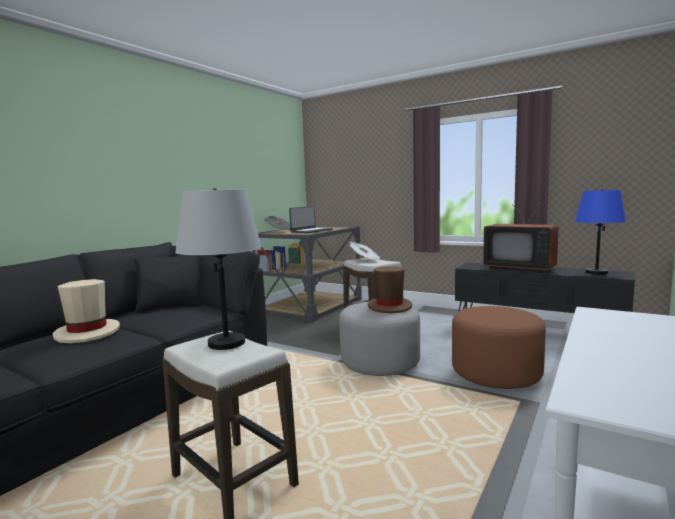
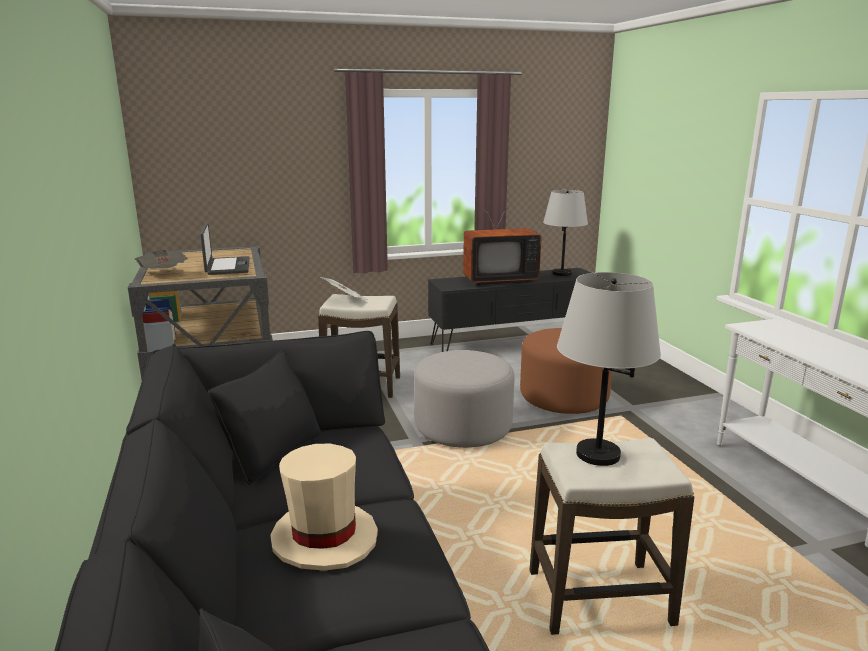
camera: 50 degrees left, 10 degrees up
(390, 306) = (471, 358): brown hat -> none
(596, 272) = (562, 273): blue table lamp -> grey table lamp

